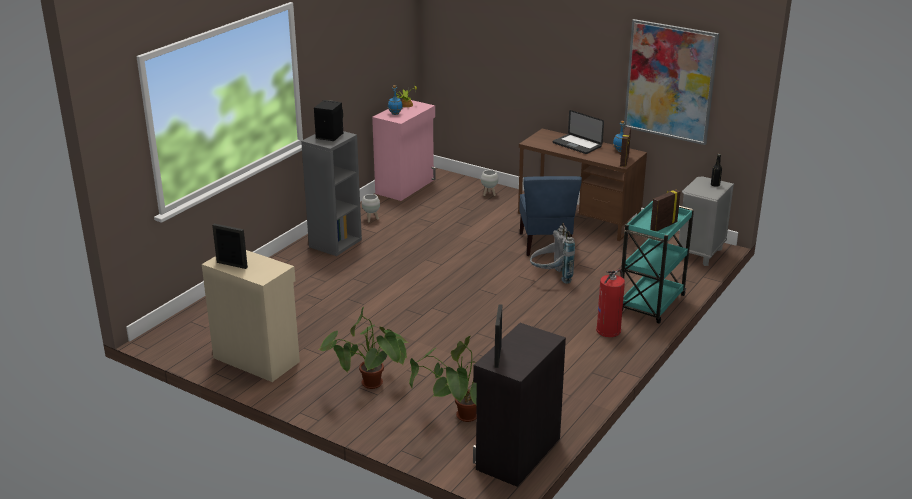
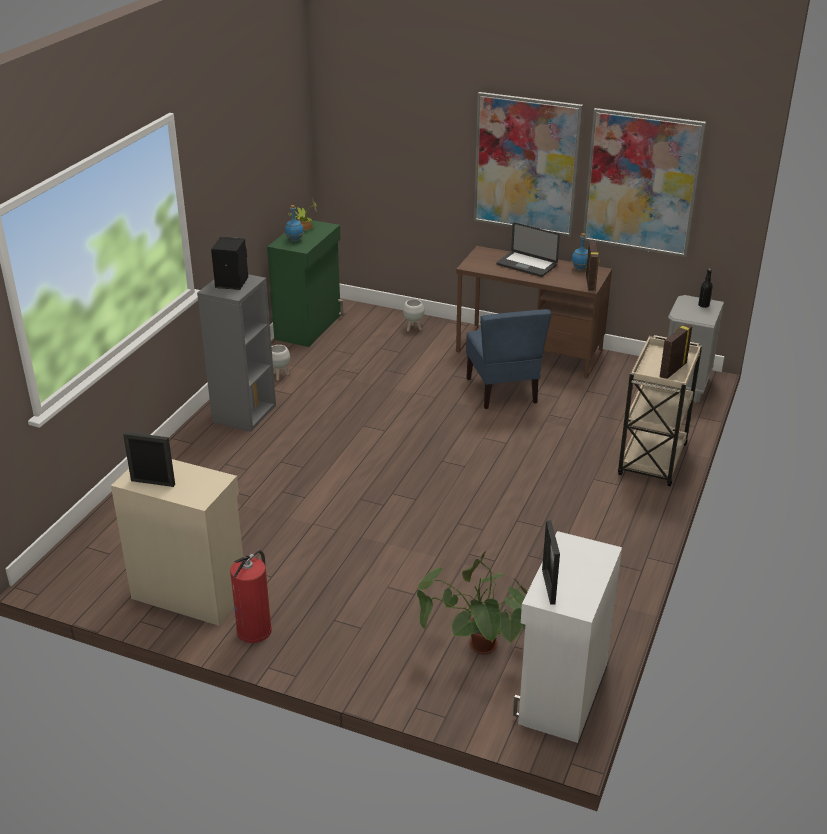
camera: 10 degrees left, 5 degrees up
(371, 390) = (351, 622): potted plant -> none
(406, 187) = (309, 327): pink cabinet -> green cabinet
(516, 453) = (561, 693): black cabinet -> white cabinet
(551, 278) = (523, 436): grey backpack -> none
(581, 63) = (526, 164): none -> picture
(609, 330) = (615, 502): fire extinguisher -> fire extinguisher (255, 630)
(651, 304) = (652, 461): turquoise cart -> beige cart

